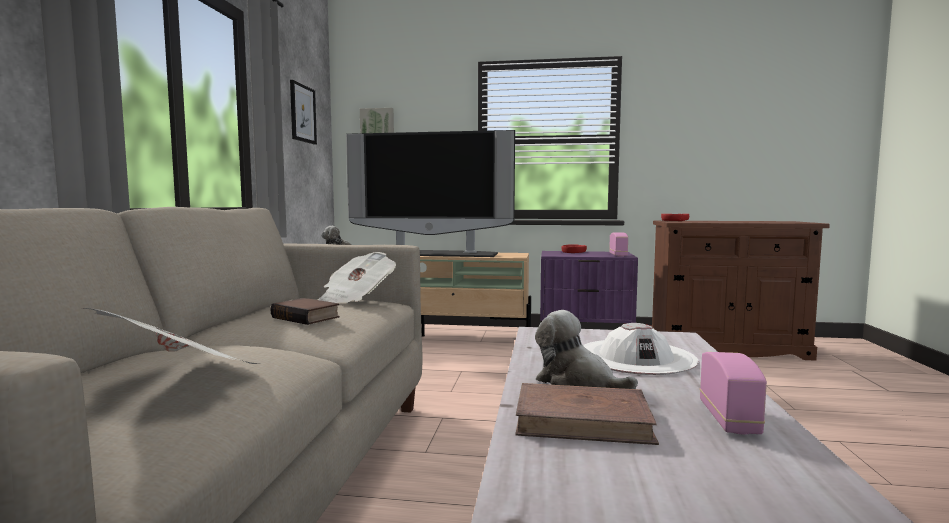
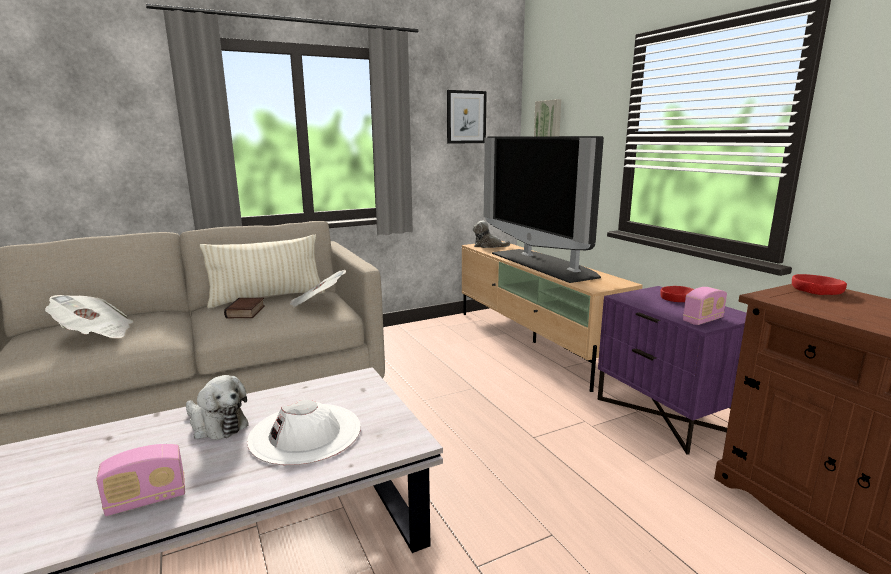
camera: 55 degrees right, 10 degrees up
(265, 310) = (267, 298): none -> beige pillow
(577, 382) = (216, 425): plush toy -> plush toy turned 120 degrees clockwise
(583, 420) = (131, 444): brown book -> none

